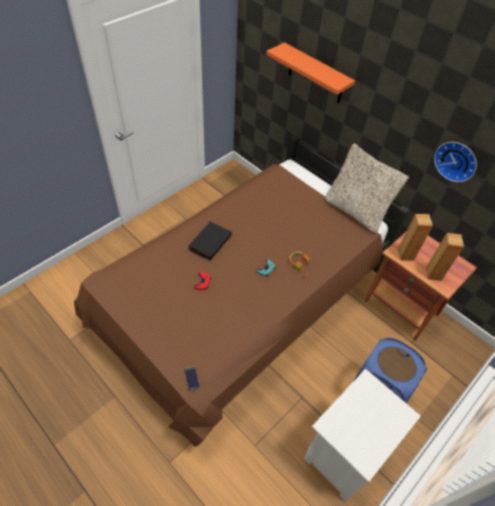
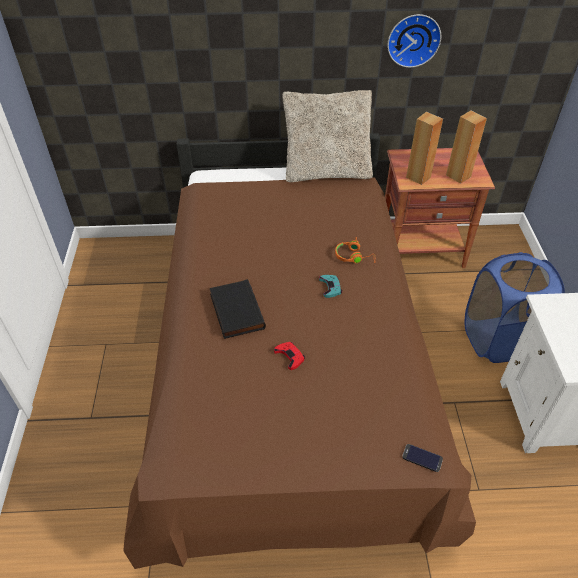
camera: 45 degrees left, 5 degrees down
(315, 74) = (181, 35): orange shelf -> none

